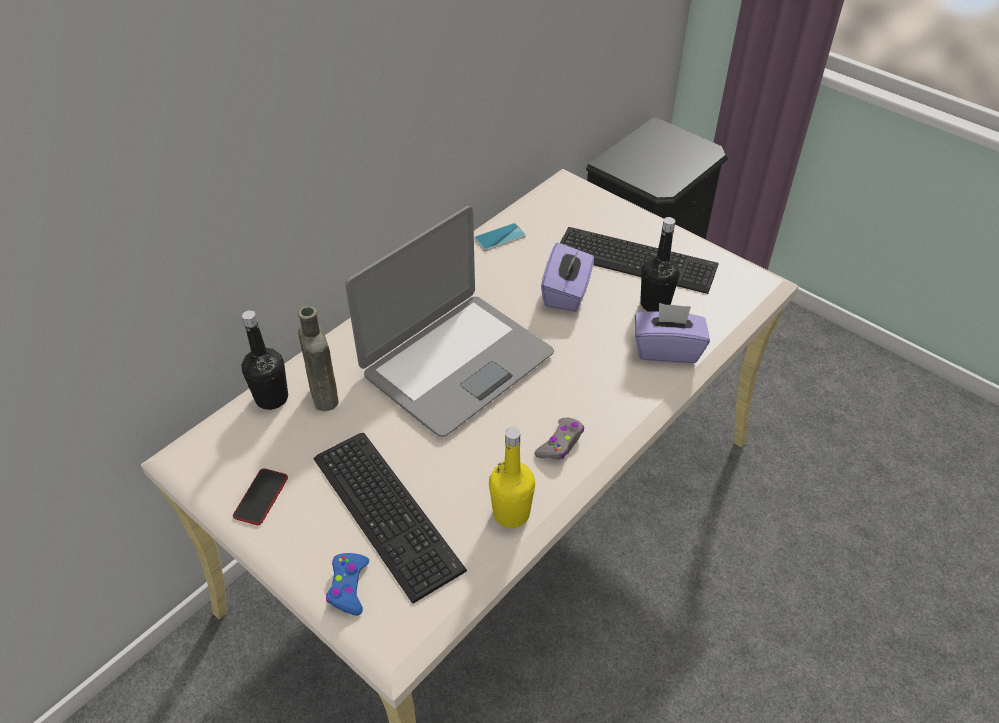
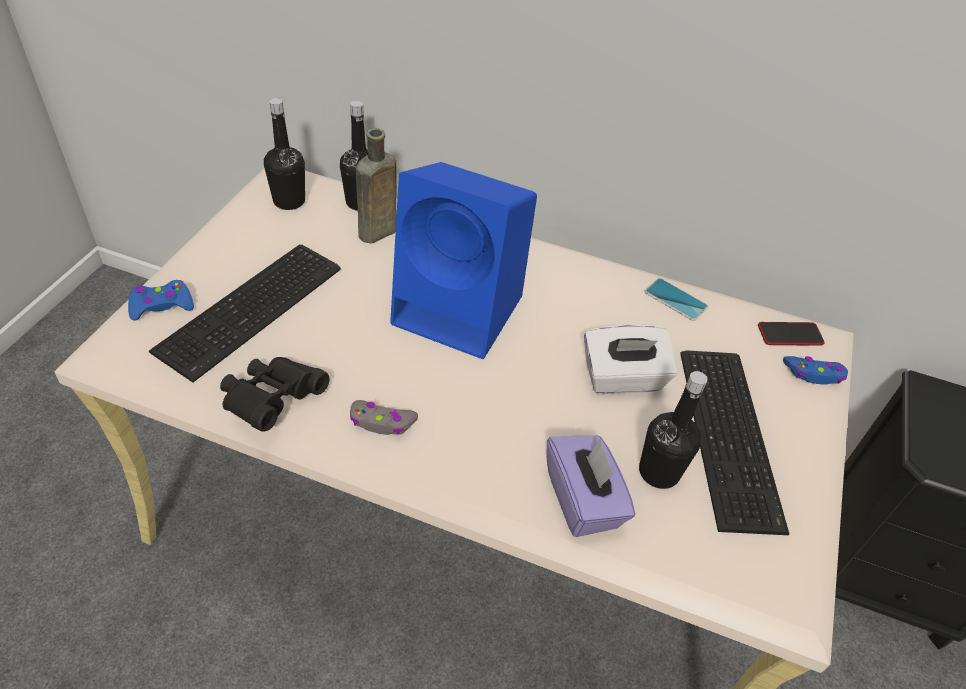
camera: 65 degrees right, 0 degrees up
(236, 455) = (289, 201): none -> black bottle
(261, 497) = (248, 227): phone -> phone (790, 335)
(456, 363) = (461, 311): laptop -> blue speaker
(511, 513) = (272, 401): yellow bottle -> black binoculars
(566, 293) = (623, 378): purple tissue box -> white tissue box
(598, 200) = (813, 374): none -> blue game controller

